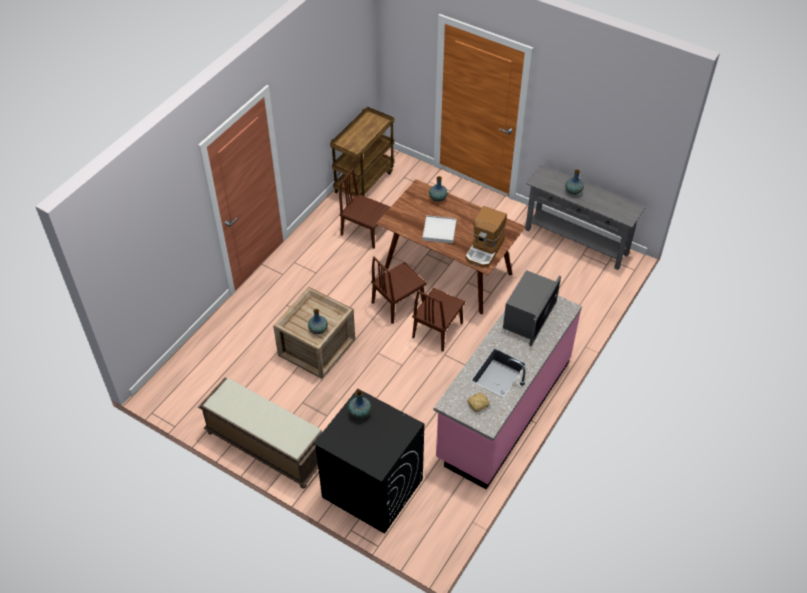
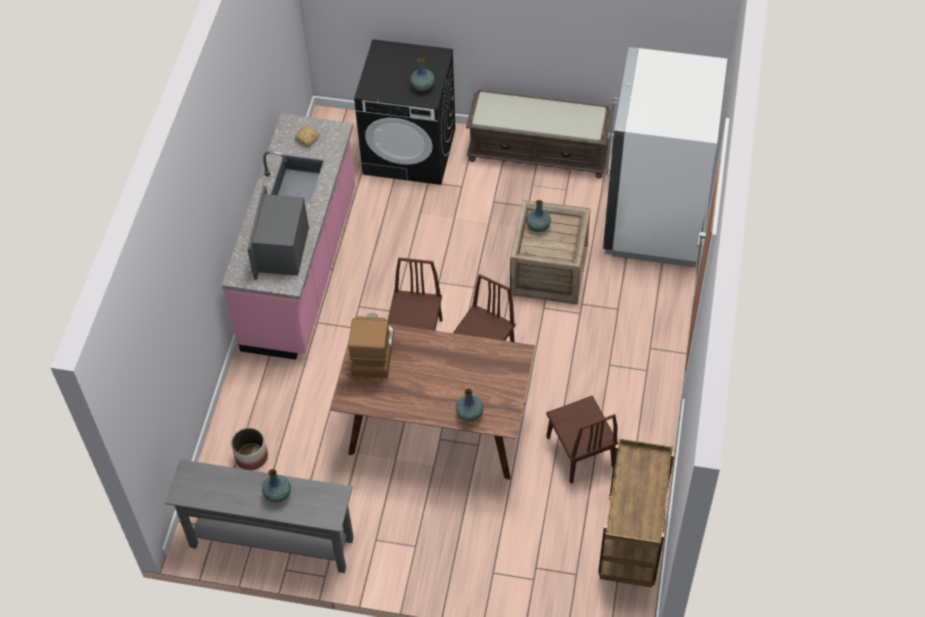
camera: 160 degrees right, 5 degrees up
(216, 358) = (654, 220): none -> white fridge
(365, 231) = (580, 451): brown chair -> brown chair turned 60 degrees clockwise
(439, 230) = (444, 362): white tray -> none
(577, 291) = (251, 457): none -> planter

